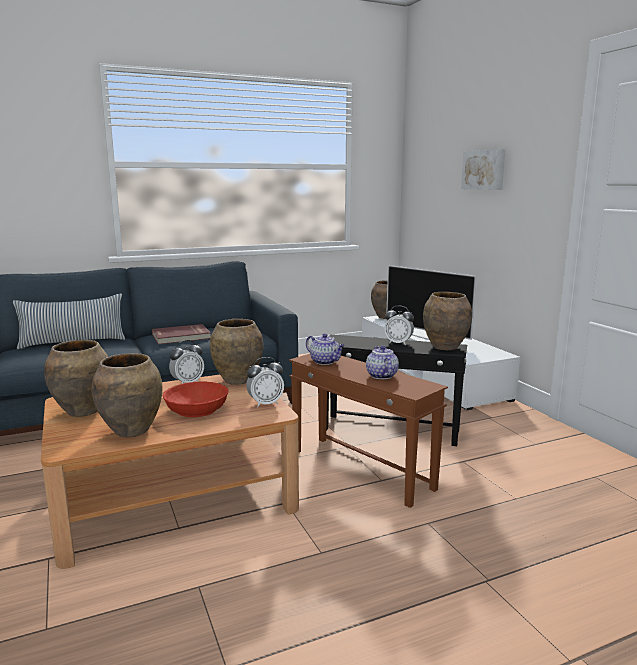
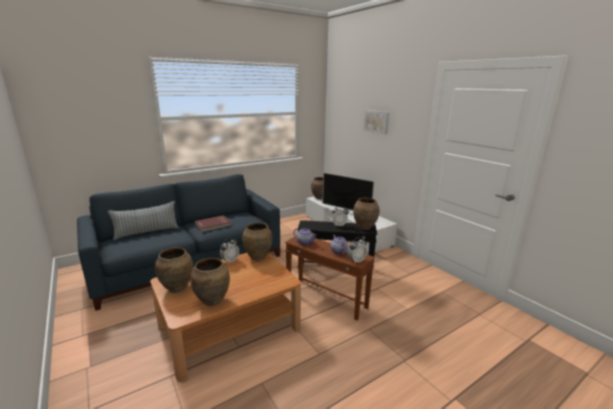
camera: 10 degrees left, 5 degrees up
(196, 409) = (243, 281): red bowl -> none
(265, 403) = (280, 273): alarm clock -> alarm clock (356, 261)

